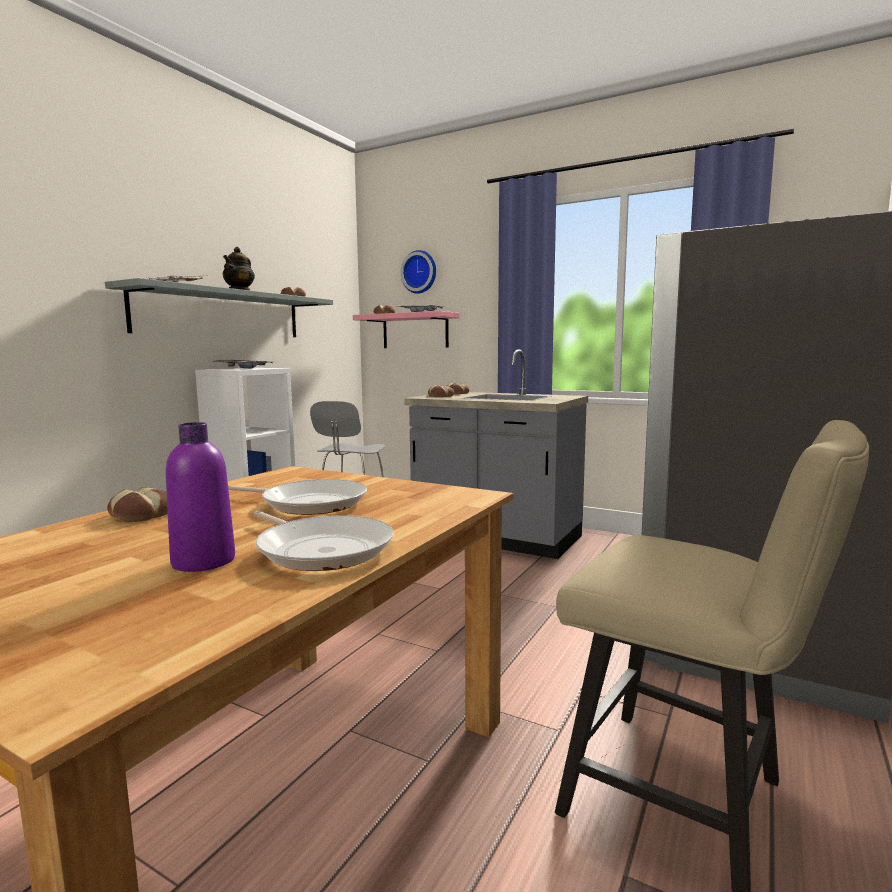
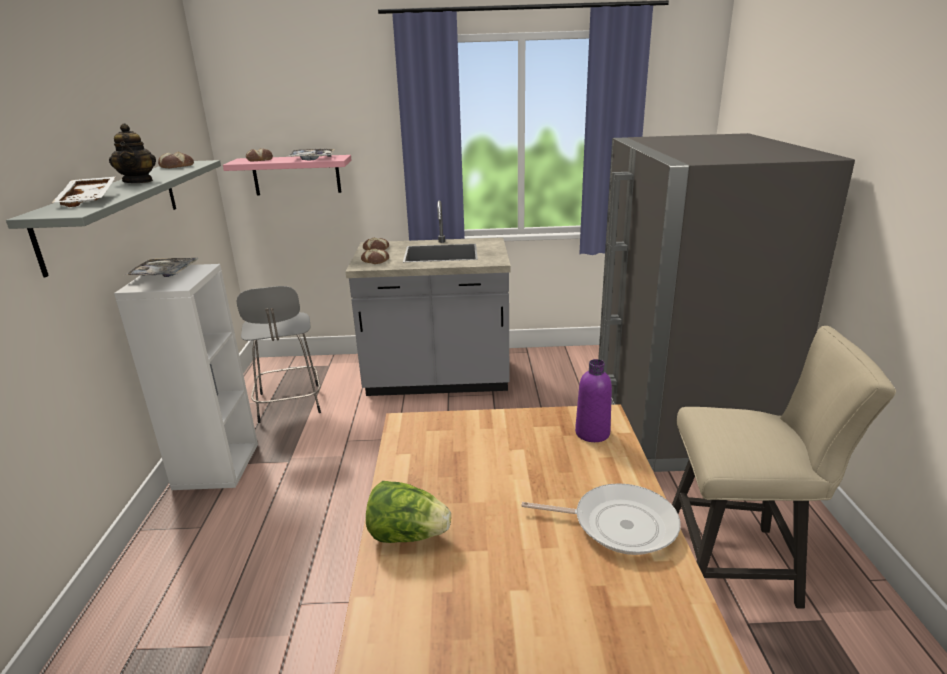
camera: 30 degrees left, 15 degrees up
(144, 514) = (408, 535): bread -> lettuce
(203, 561) = (571, 572): purple bottle -> purple bottle (592, 433)
(309, 503) = (510, 469): frying pan -> none
(420, 272) = (294, 107): wall clock -> none

